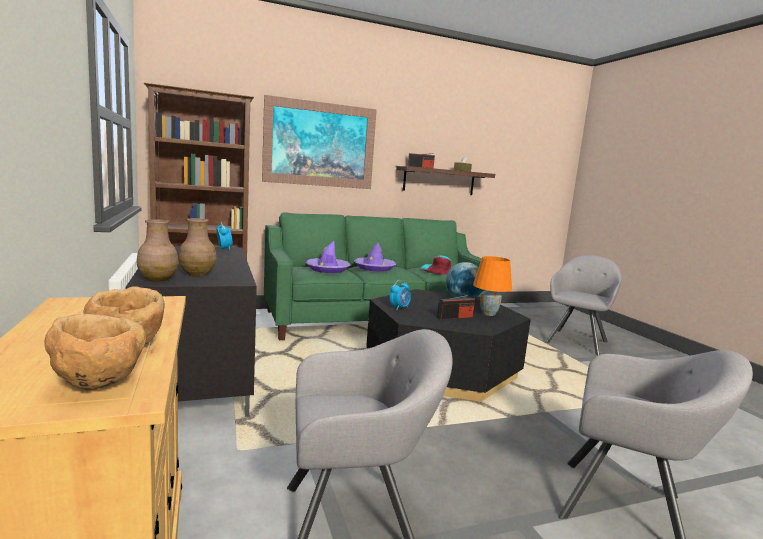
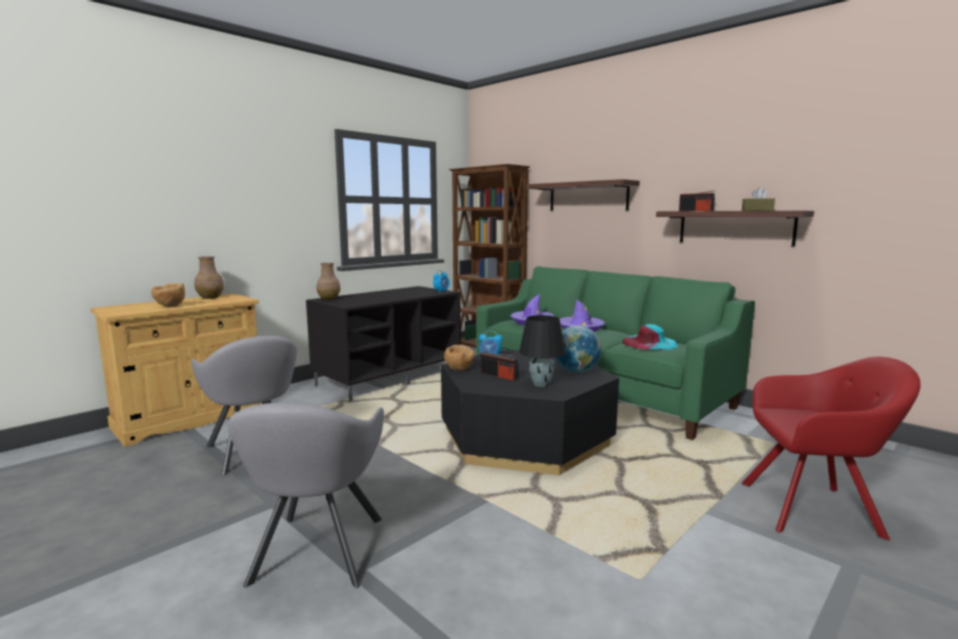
camera: 65 degrees right, 0 degrees up
(99, 384) = (129, 310): brown bowl -> brown bowl (459, 370)
(198, 274) = (354, 300): brown vase -> brown vase (210, 297)
(320, 144) = (588, 196): picture -> shelf
(489, 314) = (541, 384): orange table lamp -> black table lamp
(577, 341) = (815, 509): grey armchair -> red armchair

